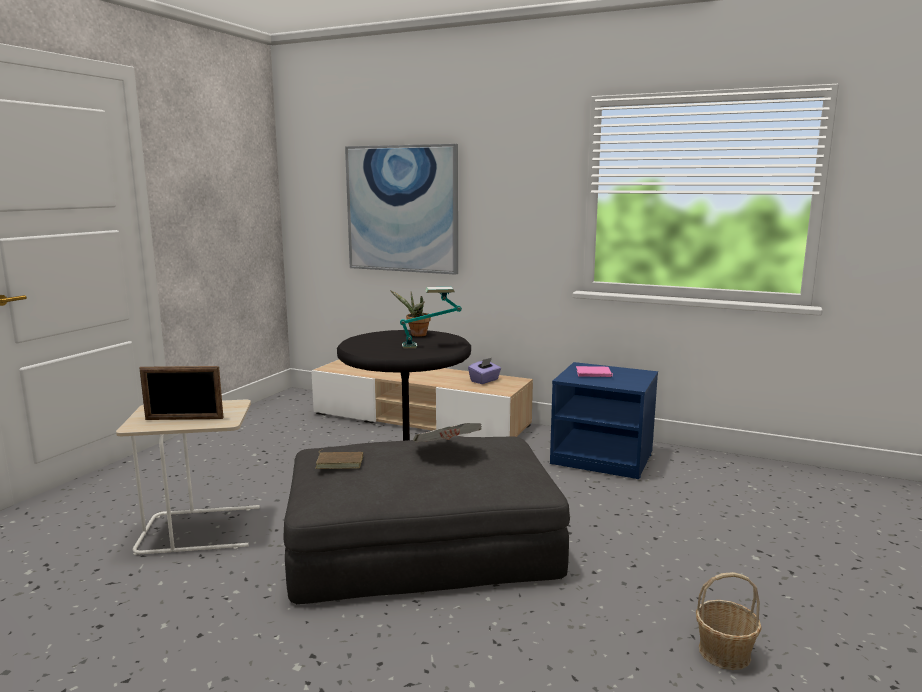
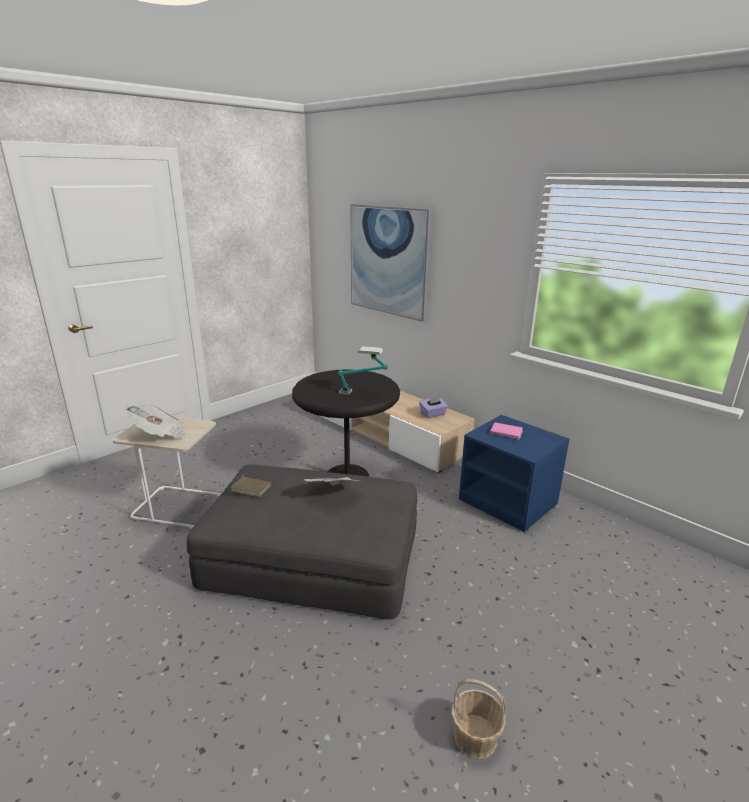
camera: 20 degrees right, 10 degrees up
(184, 419) = (160, 434): picture frame -> newspaper
(416, 335) = (363, 378): potted plant -> none

